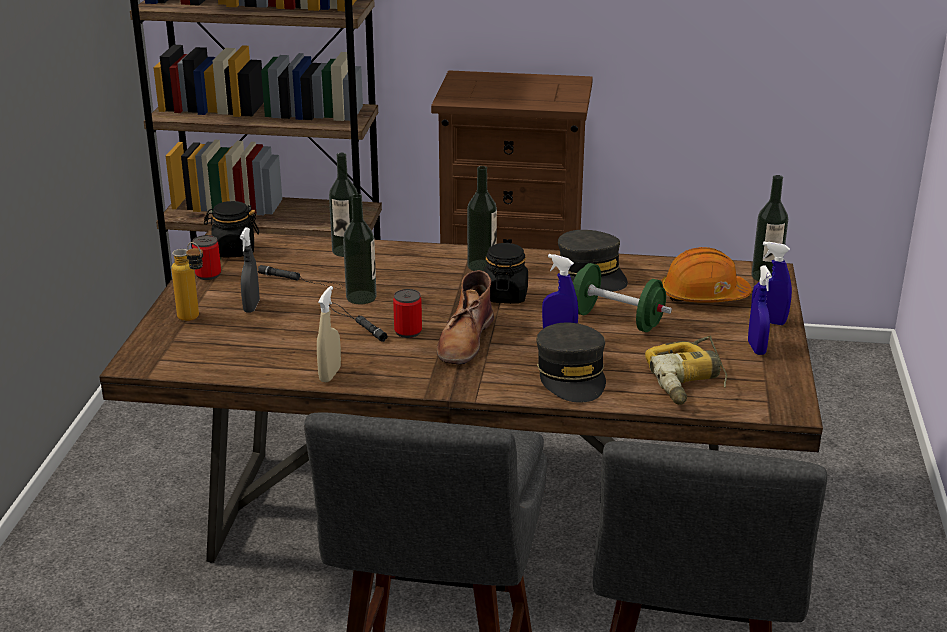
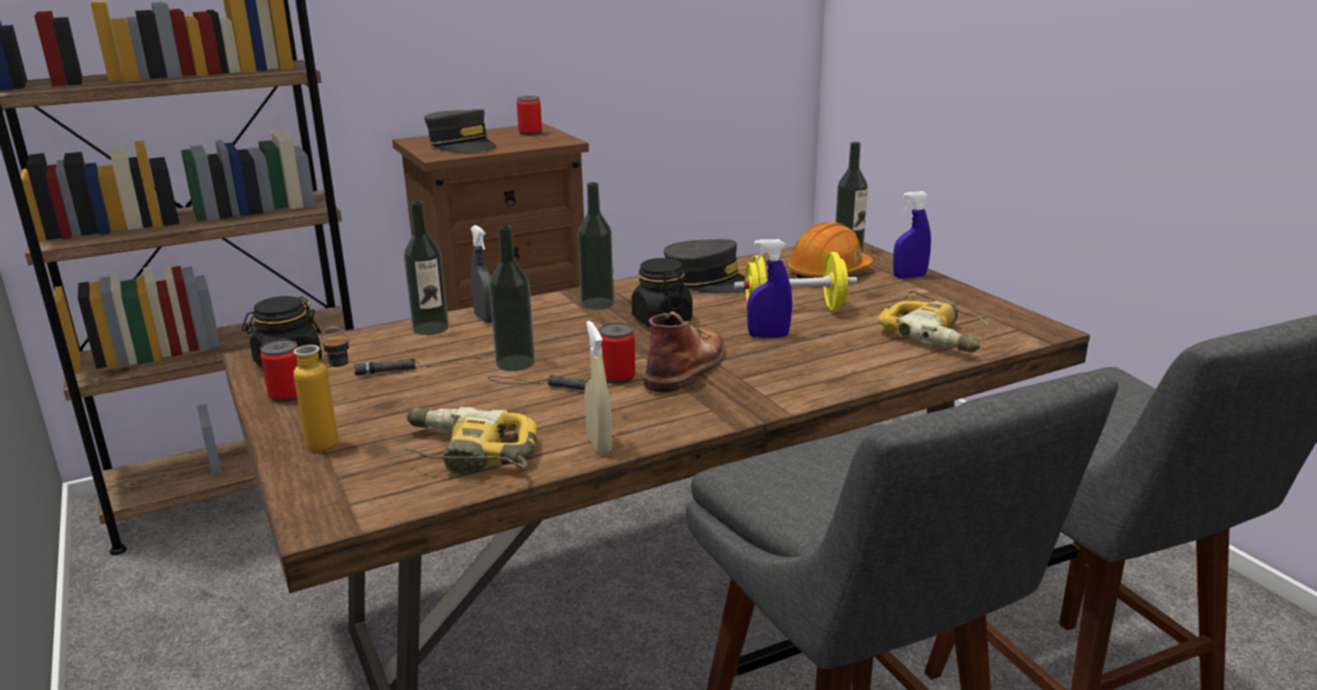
camera: 35 degrees left, 5 degrees down
(250, 352) = (466, 455): none -> power drill
(251, 307) = (395, 409): grey spray bottle -> grey spray bottle (485, 318)
(465, 339) = (687, 366): brown boot -> brown boot turned 135 degrees counterclockwise
(559, 88) = (530, 133): none -> can
(572, 375) = (837, 362): grey cap -> grey cap (462, 145)
(616, 320) = (794, 310): green dumbbell -> yellow dumbbell
(756, 348) = (937, 296): blue spray bottle -> none

